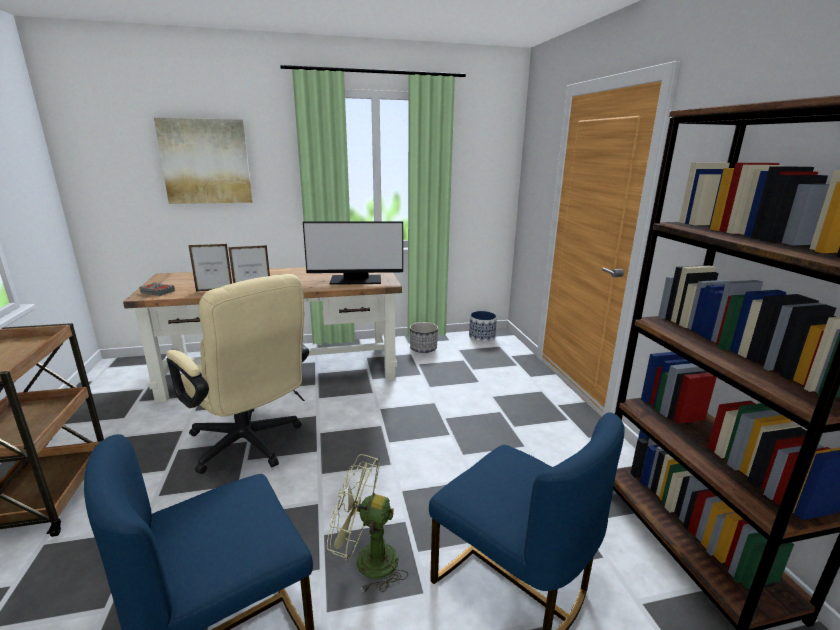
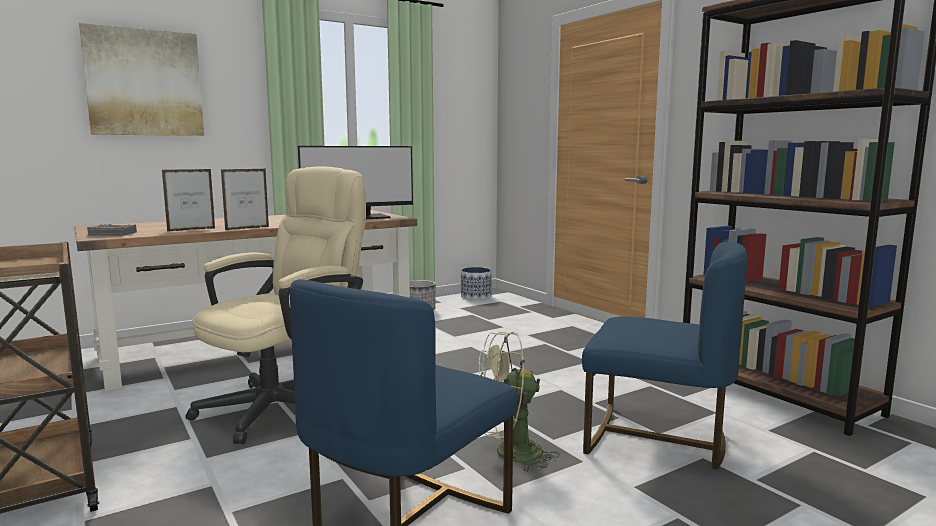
camera: 20 degrees left, 10 degrees down
(250, 446) = (286, 404): beige office chair -> beige office chair turned 75 degrees counterclockwise

